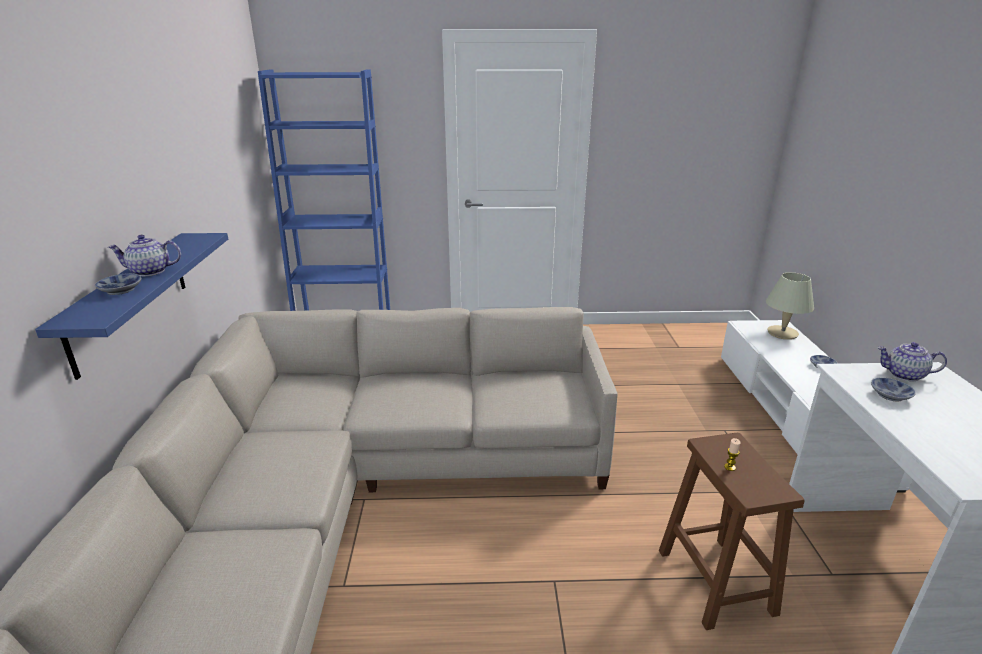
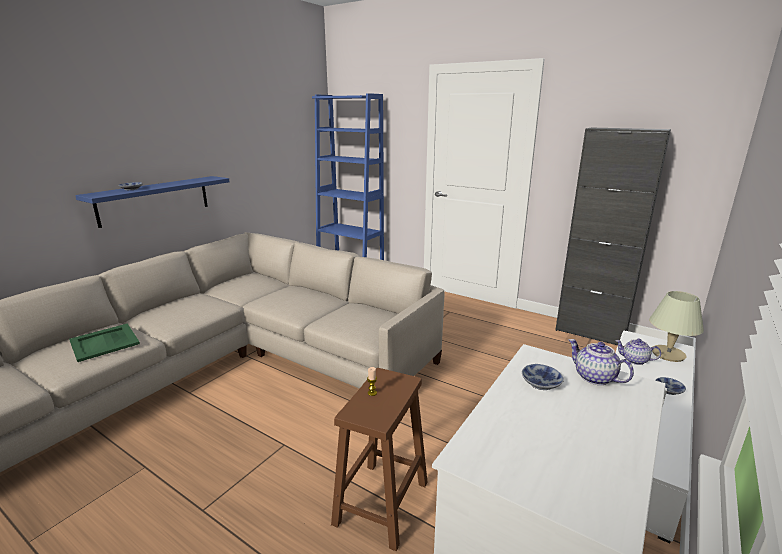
camera: 35 degrees right, 5 degrees down
(150, 272) = (158, 185): teapot -> teapot (634, 360)
(236, 572) = (104, 342): none -> green tray
(665, 331) = (590, 333): none -> black cabinet

